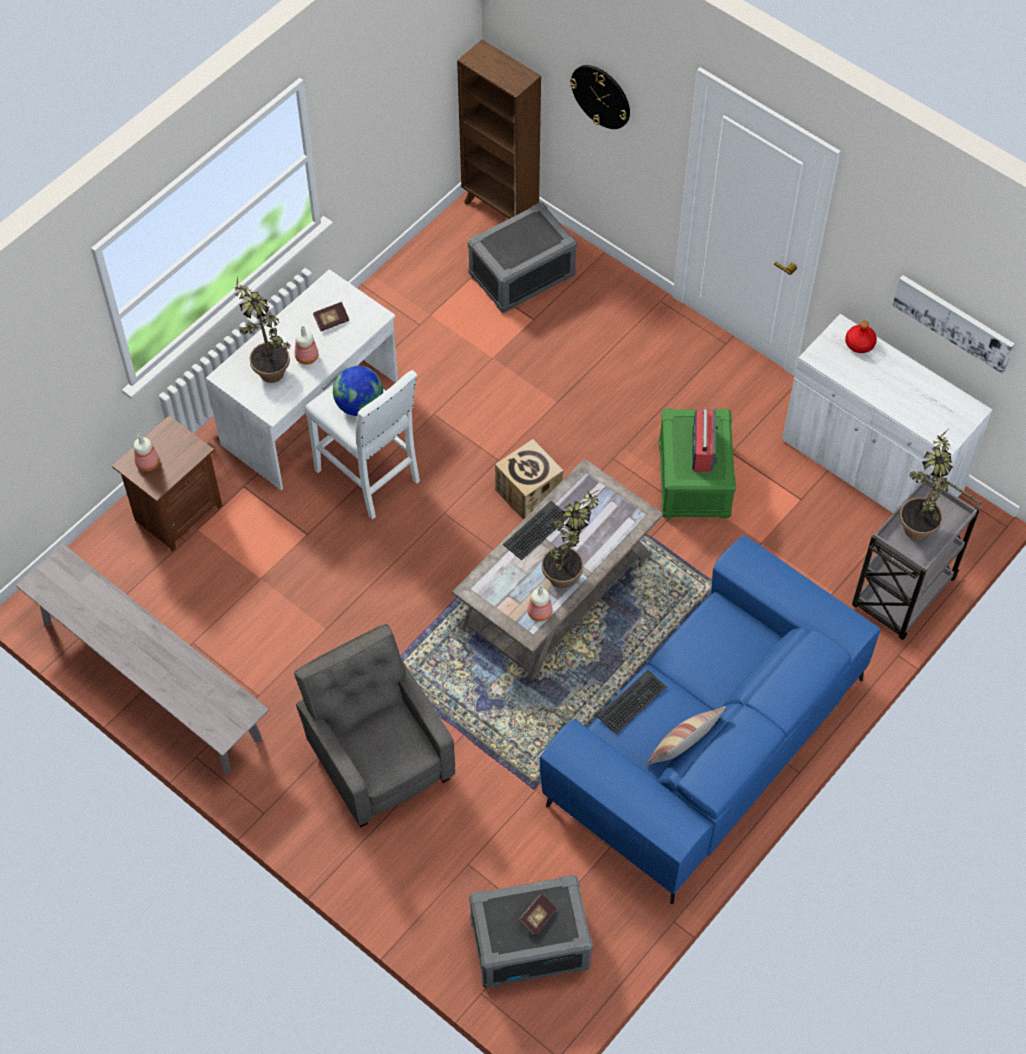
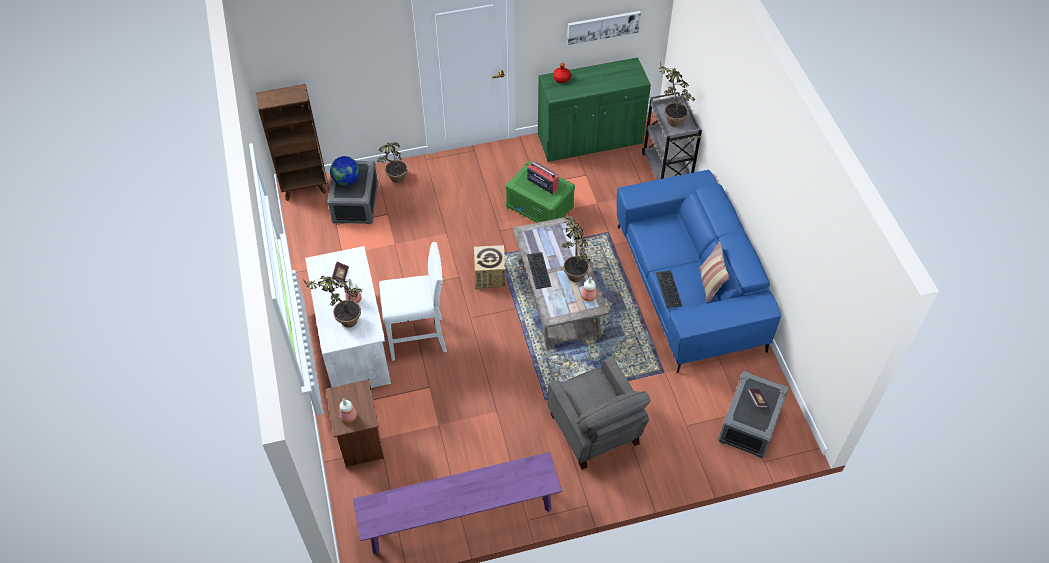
camera: 55 degrees left, 5 degrees down
(151, 680) = (460, 516): grey bench -> purple bench
(359, 405) = (408, 293): globe -> globe (346, 180)
(378, 758) = (595, 431): grey armchair -> grey armchair turned 120 degrees counterclockwise
(593, 292) = (395, 181): none -> potted plant
(601, 96) = (349, 66): wall clock -> none
(871, 466) = (590, 140): white cabinet -> green cabinet

